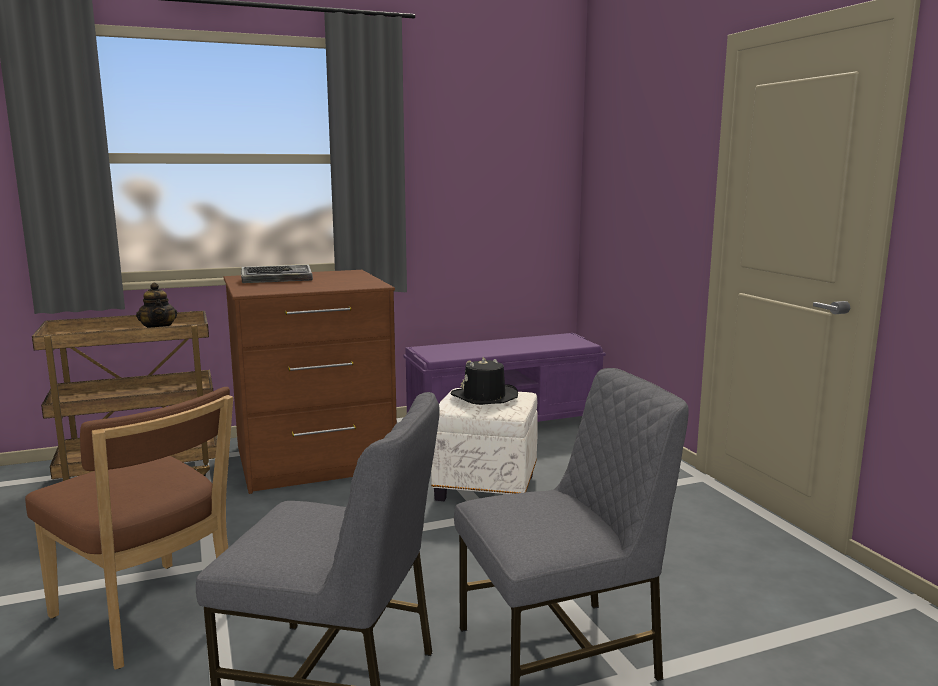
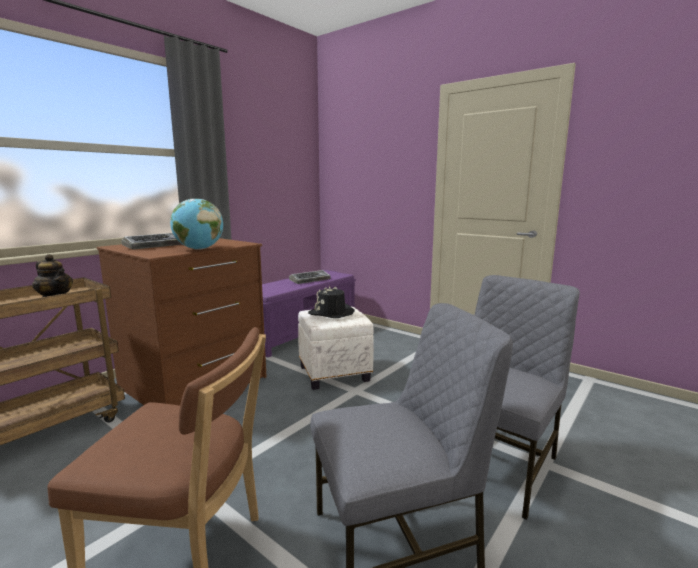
camera: 30 degrees left, 0 degrees up
(306, 289) = (199, 249): none -> globe
(521, 346) = (310, 280): none -> keyboard

